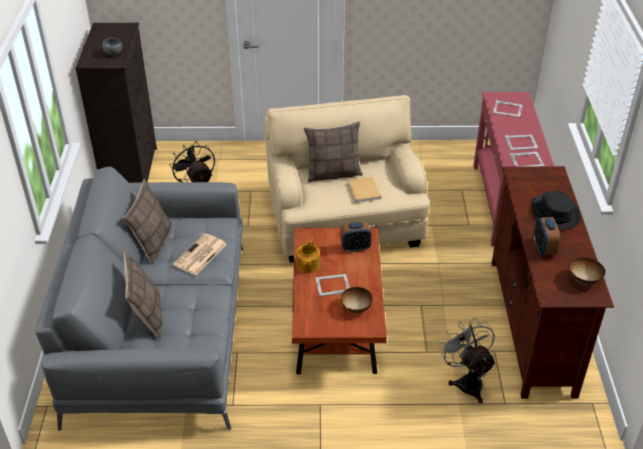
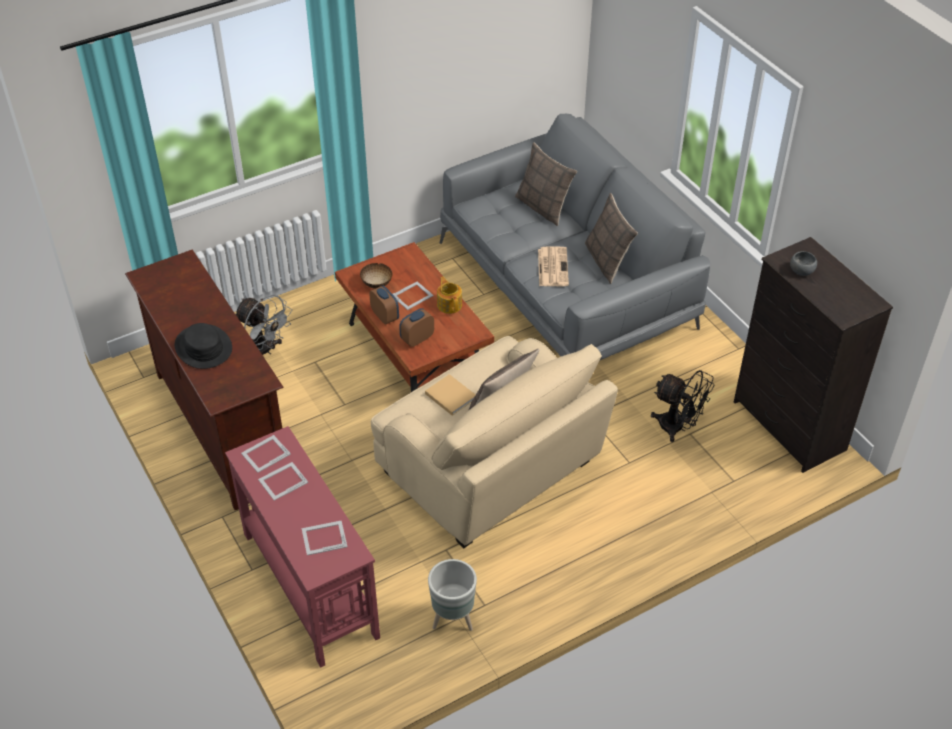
camera: 150 degrees right, 5 degrees up
(425, 159) = (452, 619): none -> grey planter
(543, 248) = (204, 302): alarm clock -> alarm clock (385, 316)
(584, 280) = (156, 286): bowl -> none

